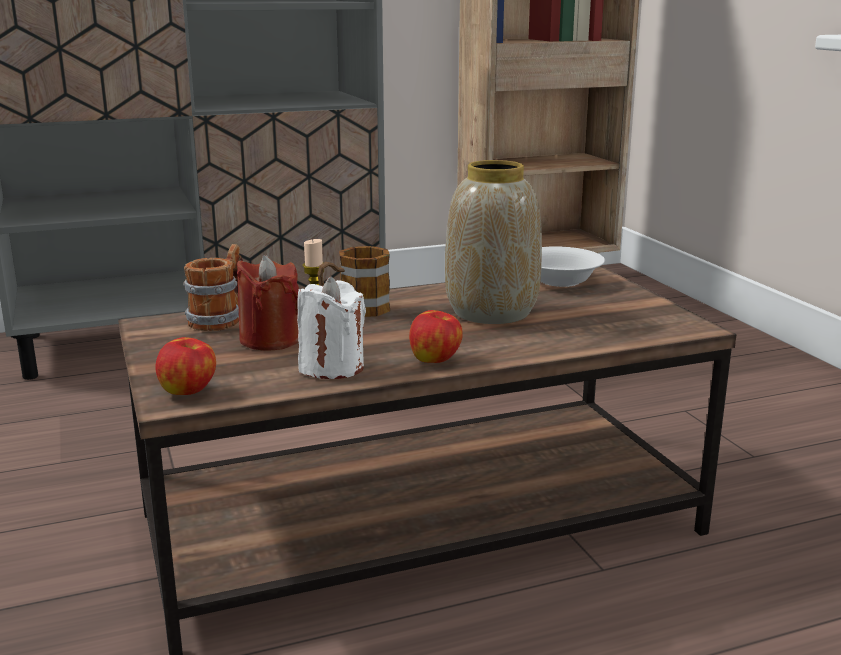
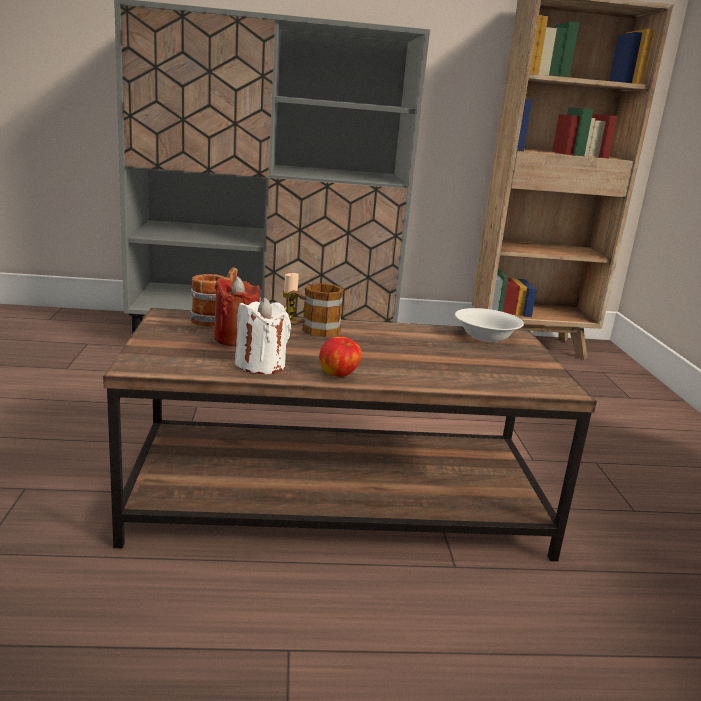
camera: 15 degrees right, 0 degrees up
(189, 392) = (151, 362): apple -> none
(490, 312) = (410, 349): vase -> none

